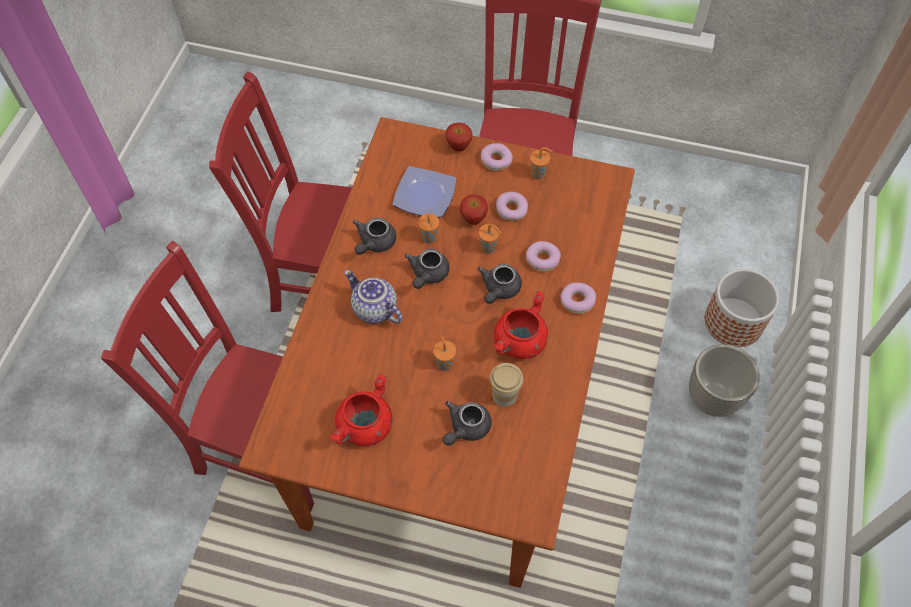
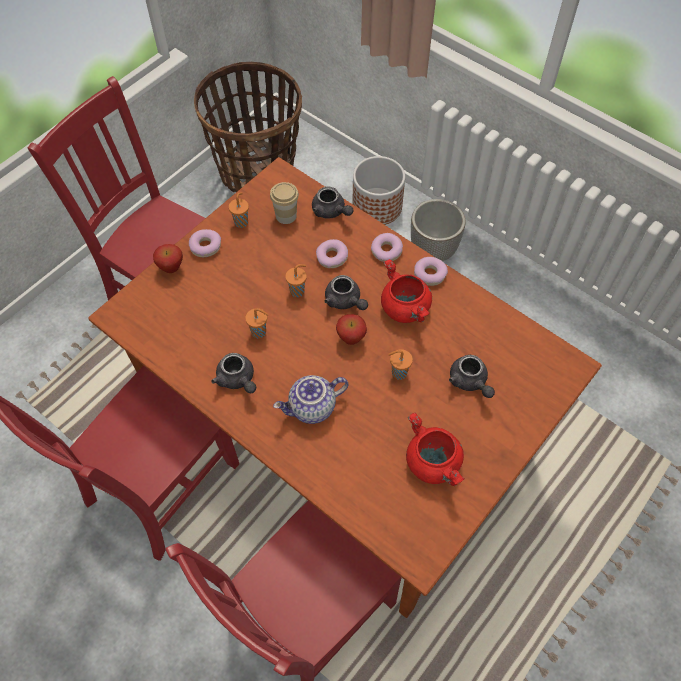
camera: 65 degrees left, 0 degrees up
(423, 196) = (208, 318): plate -> none
(427, 275) = (298, 349): grey teapot -> grey teapot (331, 212)
(473, 220) = (260, 290): apple -> apple (351, 339)
(504, 395) = (451, 340): cup -> cup (286, 215)
(511, 209) = (267, 257): donut -> donut (430, 274)
(702, 198) = (257, 171): none -> basket

